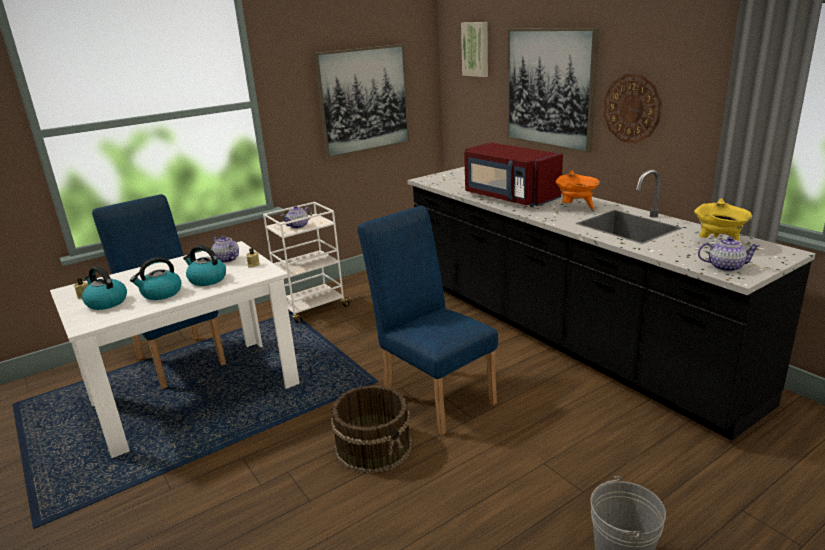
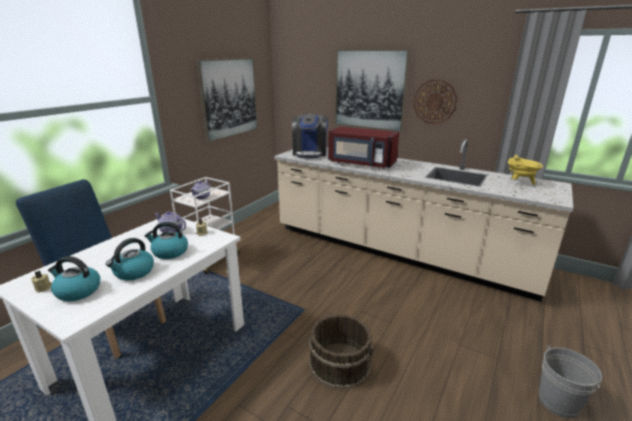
camera: 25 degrees left, 0 degrees up
(433, 394) = (351, 310): blue chair -> none
(458, 178) = (310, 153): none -> coffee machine
(476, 49) = (306, 63): picture -> none
(560, 334) = (397, 251): black counter -> beige counter
(576, 207) = (411, 167): orange cooking pot -> none
(725, 267) = (543, 196): teapot -> none

